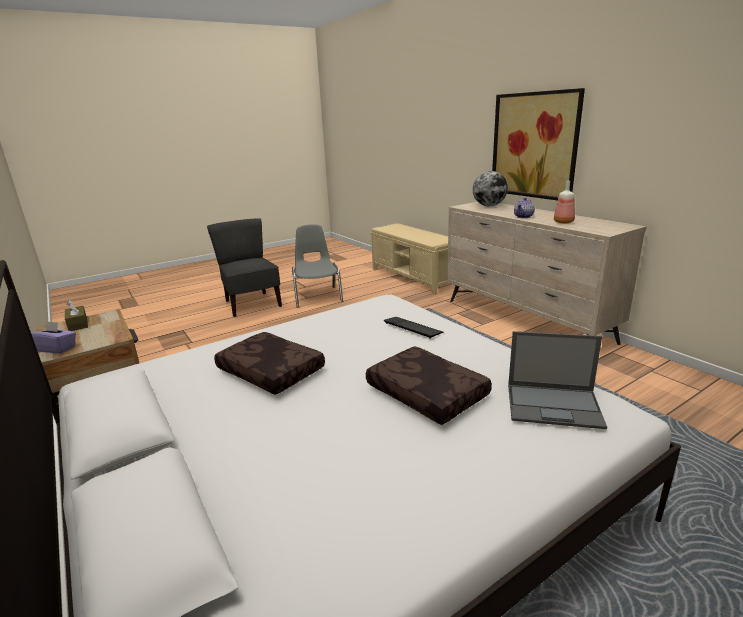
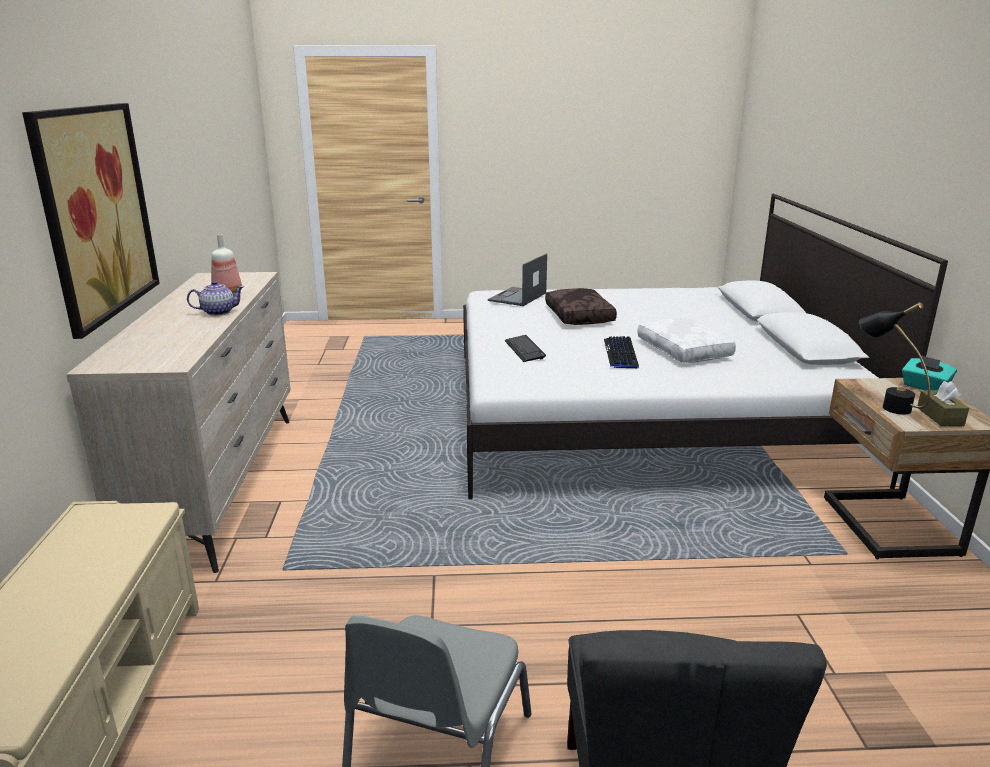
camera: 150 degrees left, 0 degrees up
(57, 348) = (924, 387): purple tissue box -> turquoise tissue box
(111, 324) = (884, 404): none -> black table lamp
(269, 372) = (685, 351): brown pillow -> white pillow
(329, 348) = (621, 353): none -> keyboard
(489, 206) = (142, 350): globe -> none
(554, 405) = (517, 297): laptop -> laptop turned 105 degrees counterclockwise

